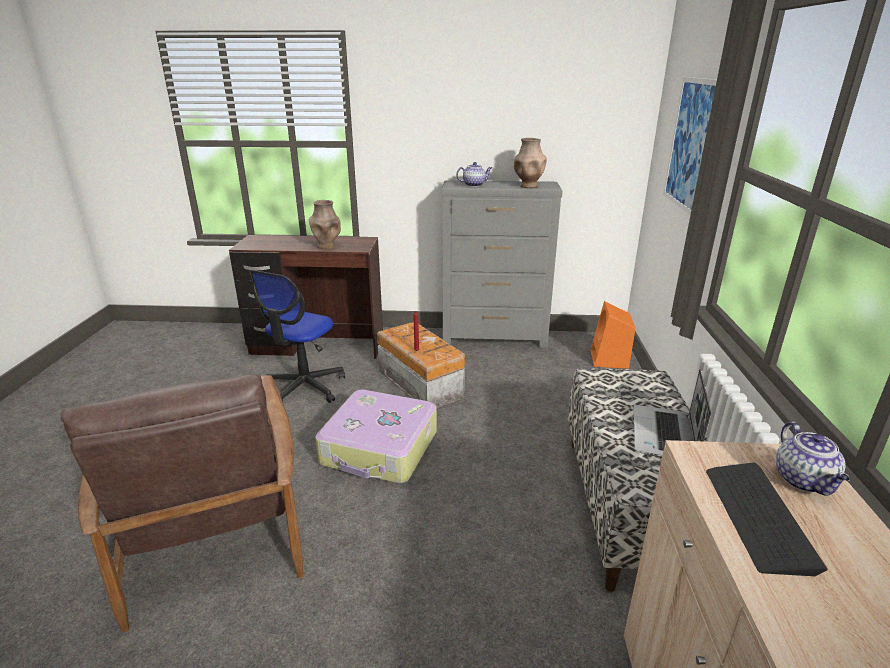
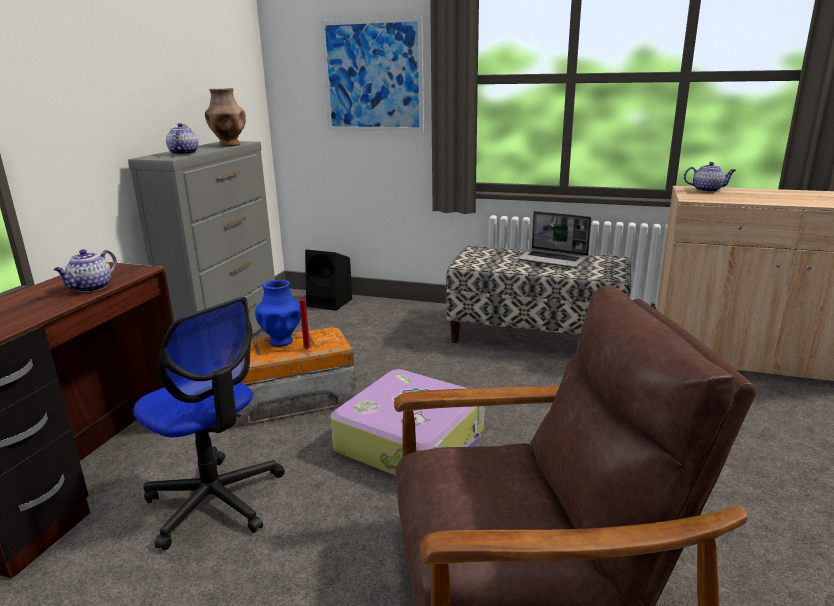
camera: 75 degrees left, 5 degrees down
(326, 246) = (91, 288): brown vase -> teapot
(426, 339) = (281, 341): none -> blue vase
(609, 360) = (331, 302): orange speaker -> black speaker
(758, 517) = (742, 198): keyboard -> none

